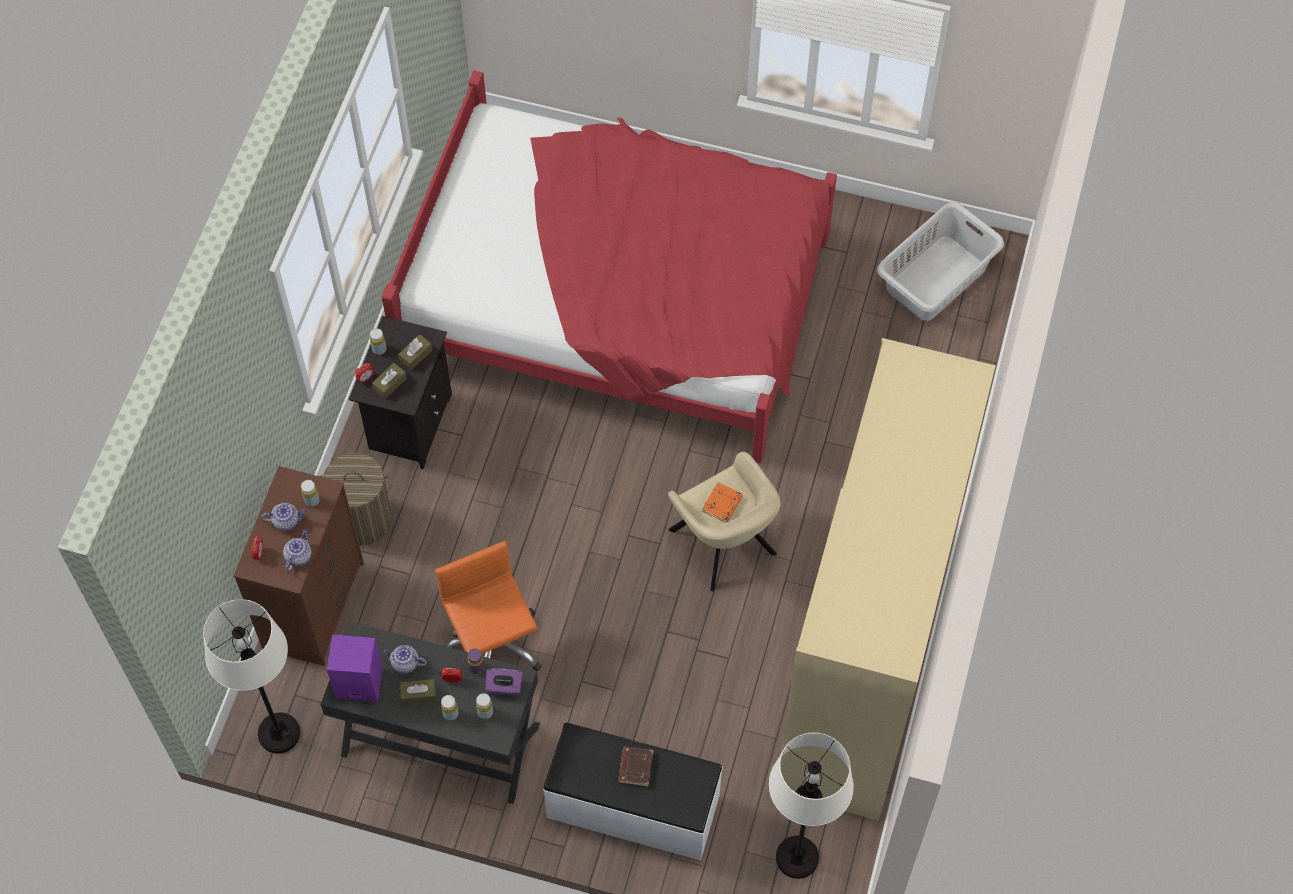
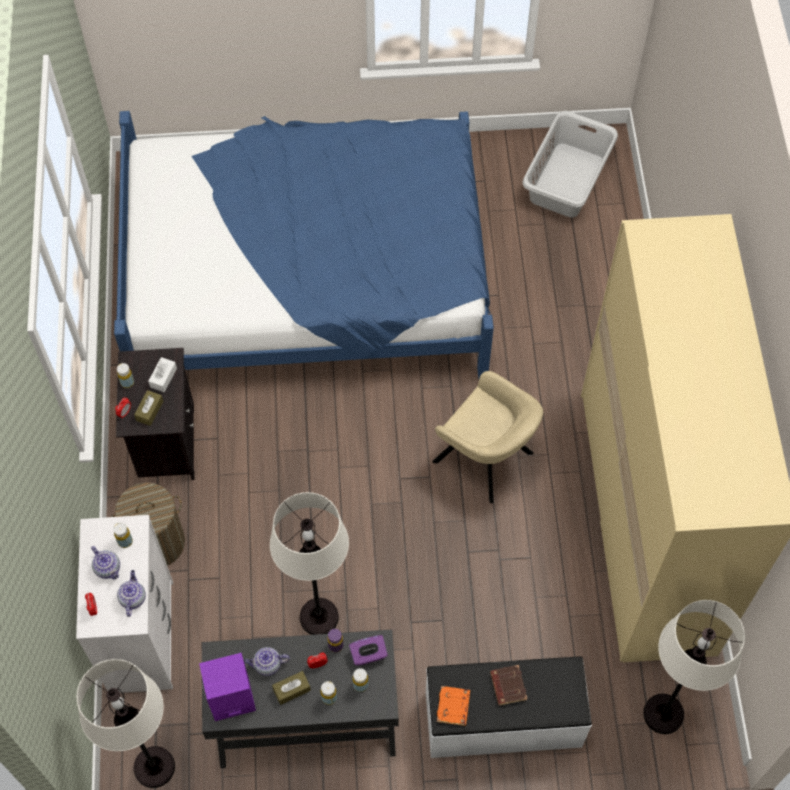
camera: 20 degrees left, 0 degrees up
(287, 521) = (108, 568): teapot -> teapot turned 75 degrees clockwise
(314, 606) = (142, 636): brown dresser -> white dresser
(416, 355) = (163, 377): brown tissue box -> white tissue box
(492, 645) = (319, 617): orange office chair -> white floor lamp
(619, 301) = (309, 279): red bed -> blue bed
(722, 505) = (484, 424): orange book -> orange book (453, 707)

